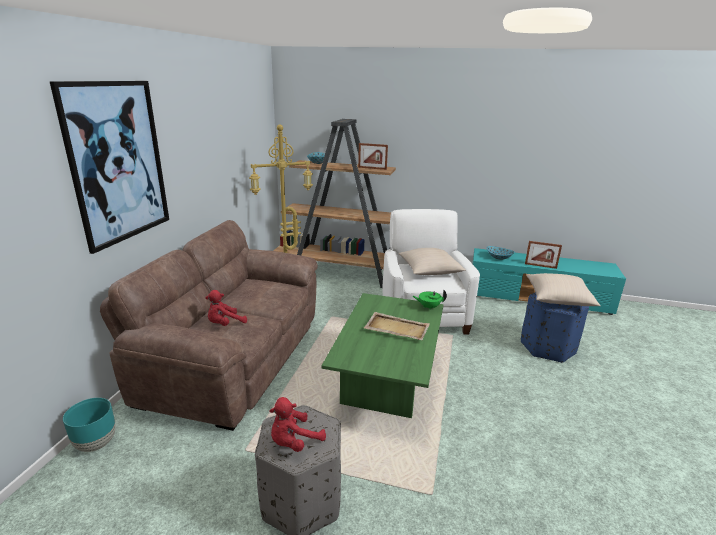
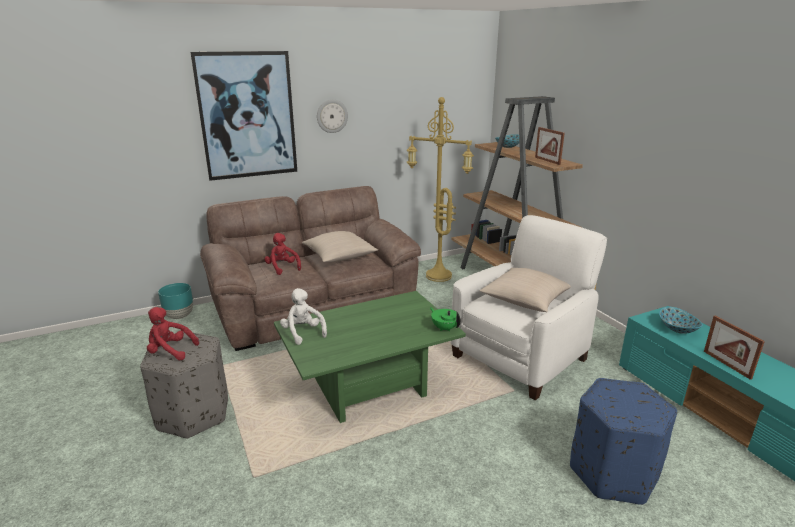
camera: 50 degrees right, 0 degrees up
(186, 153) = (332, 116): none -> wall clock
(225, 324) = (282, 268): red plush toy -> red plush toy turned 45 degrees clockwise
(361, 359) = (303, 333): none -> white plush toy
(396, 328) = (376, 328): beige tray -> none
(558, 299) = (627, 401): beige pillow -> beige pillow (339, 256)

